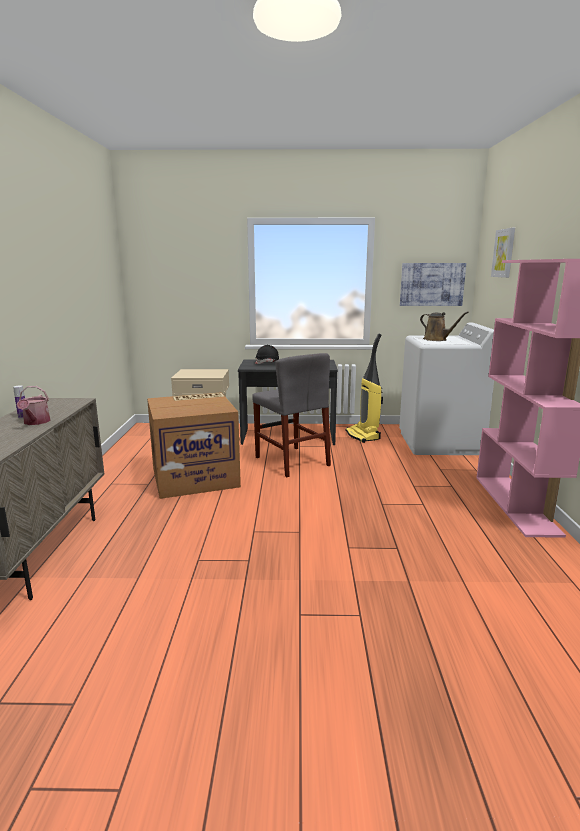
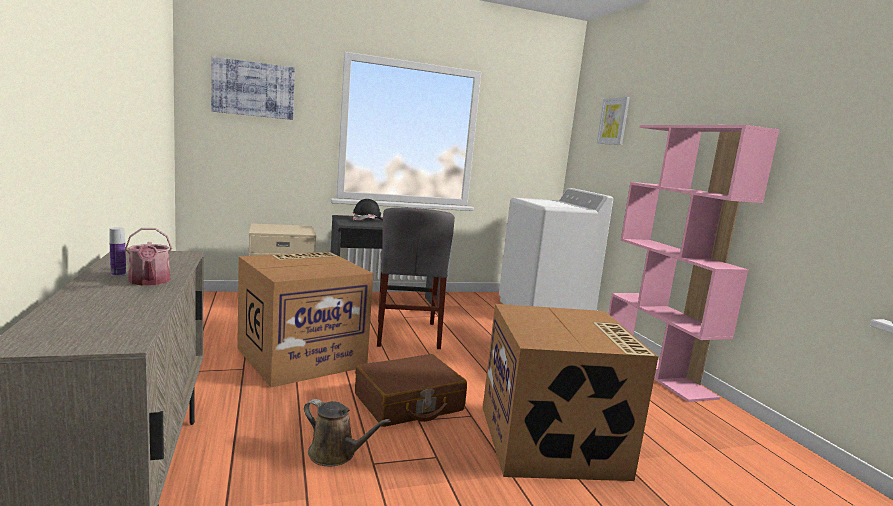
camera: 20 degrees left, 5 degrees down
(254, 518) = (408, 403): none -> brown suitcase
(292, 461) = (407, 334): grey chair -> grey chair turned 45 degrees clockwise
(356, 559) = (553, 442): none -> cardboard box
(363, 436) = (465, 304): vacuum cleaner -> none
(432, 284) = (531, 147): picture -> picture (253, 89)
(437, 339) = (548, 202): brown watering can -> brown watering can (335, 454)

